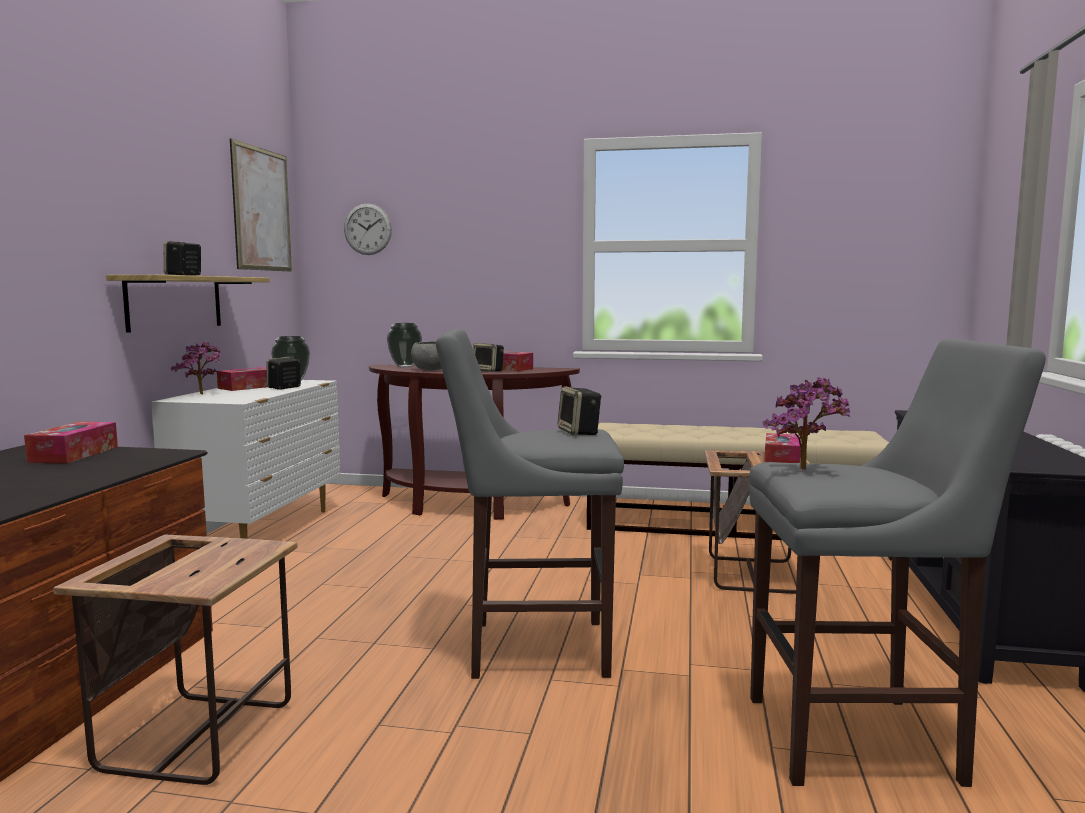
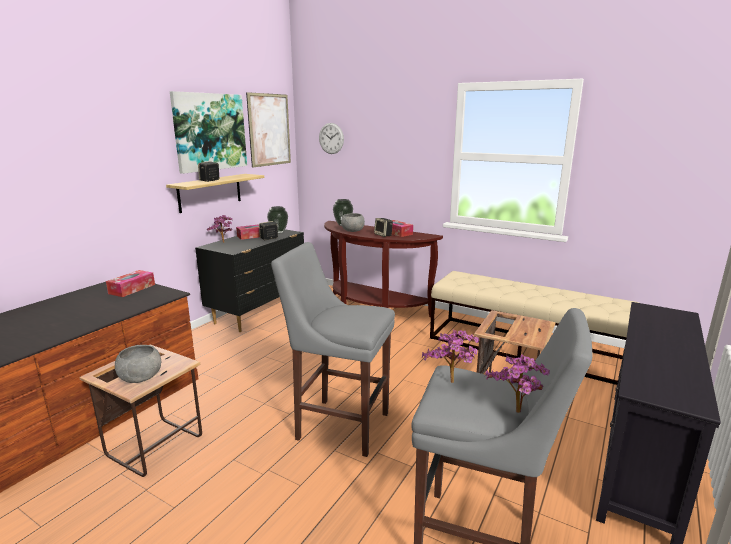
camera: 20 degrees right, 10 degrees up
(176, 193) = (210, 132): none -> picture
(199, 571) = (141, 378): none -> grey bowl
(262, 531) = (259, 312): white dresser -> black dresser
(579, 432) = (367, 313): speaker -> none
(781, 460) = (532, 328): tissue box -> none
(923, 484) = (516, 414): none -> potted plant

